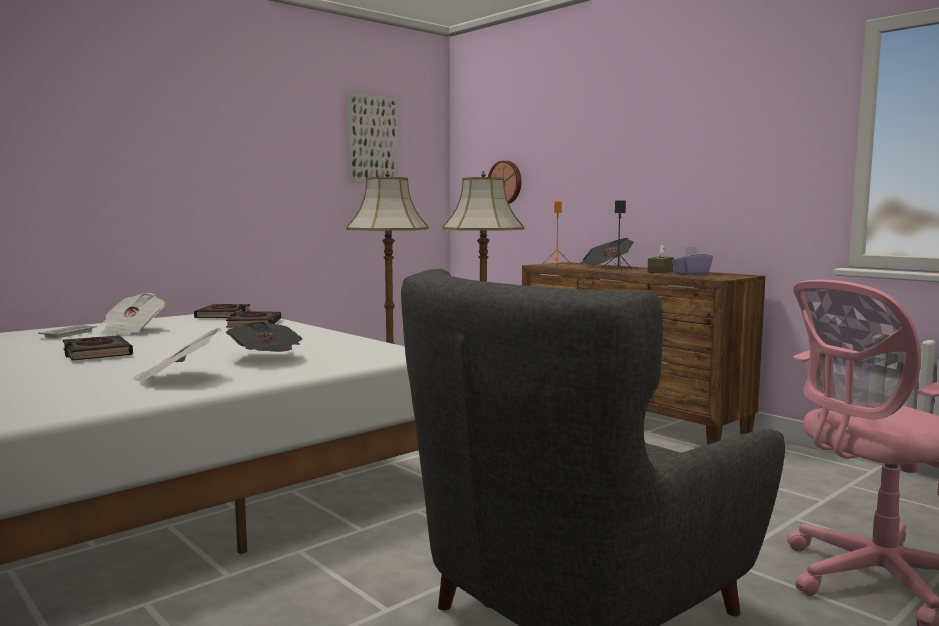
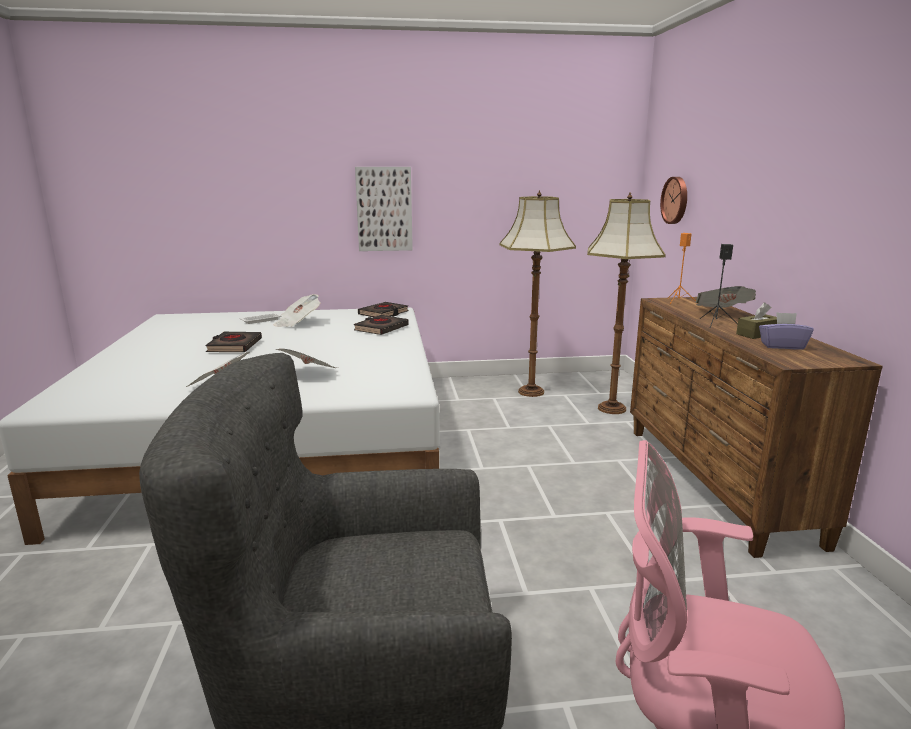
camera: 35 degrees right, 10 degrees up
(372, 139) = (550, 155): picture -> picture (384, 209)

